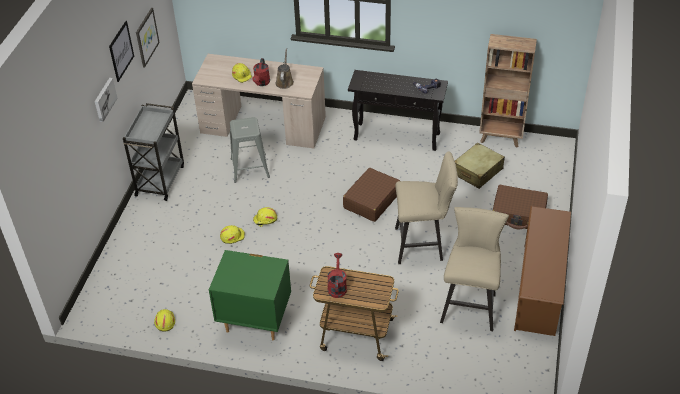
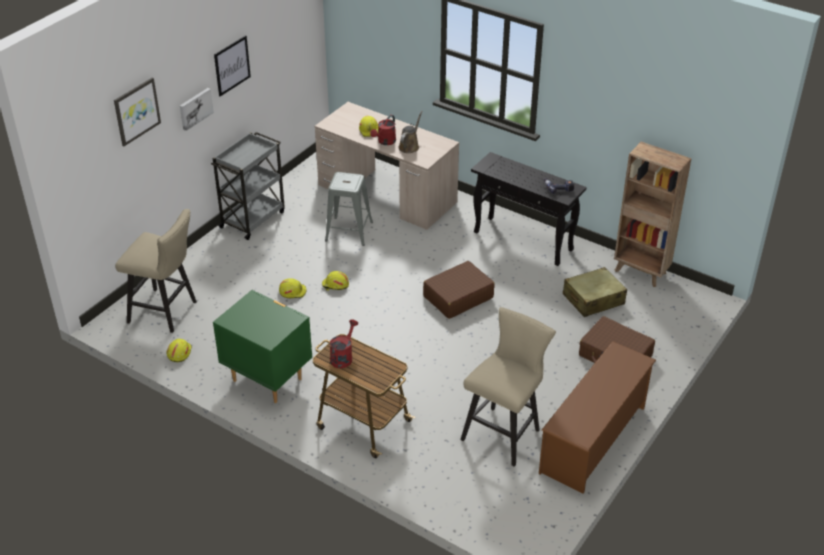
camera: 20 degrees right, 5 degrees down
(146, 37) = (274, 63): picture -> picture (136, 111)
(423, 245) = (488, 356): beige stool -> beige stool (167, 312)

